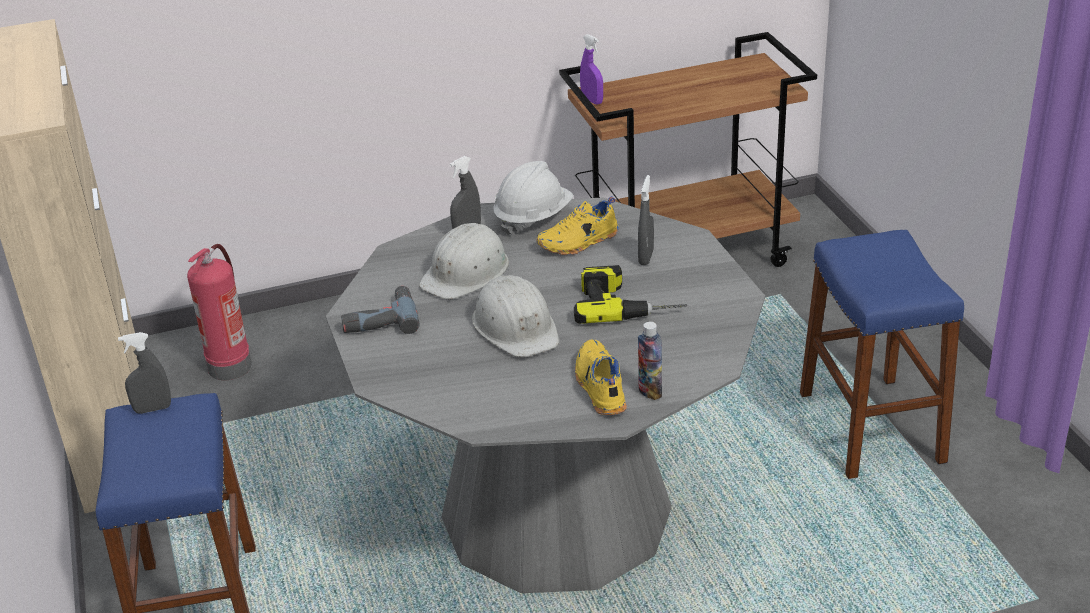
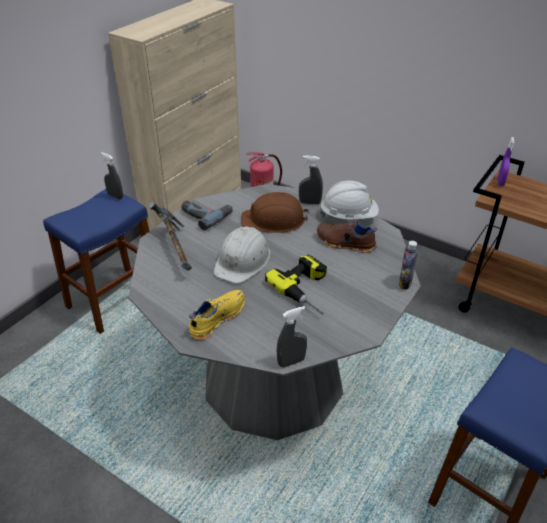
camera: 50 degrees right, 5 degrees up
(428, 372) = (175, 252): none -> hammer
(466, 272) = (274, 220): white hard hat -> brown hard hat
(579, 243) = (345, 243): yellow shoe -> brown shoe
(646, 257) = (360, 275): grey spray bottle -> grey spray bottle (291, 362)
(650, 391) = (230, 341): bottle -> bottle (405, 283)

